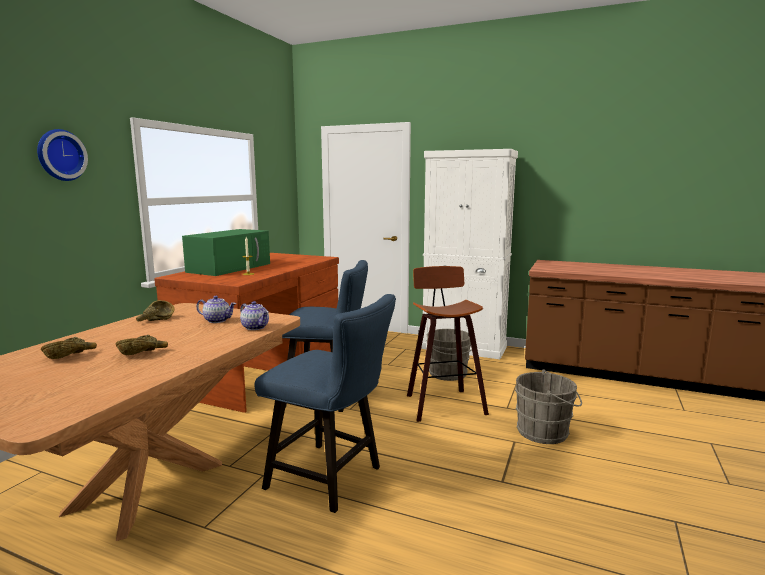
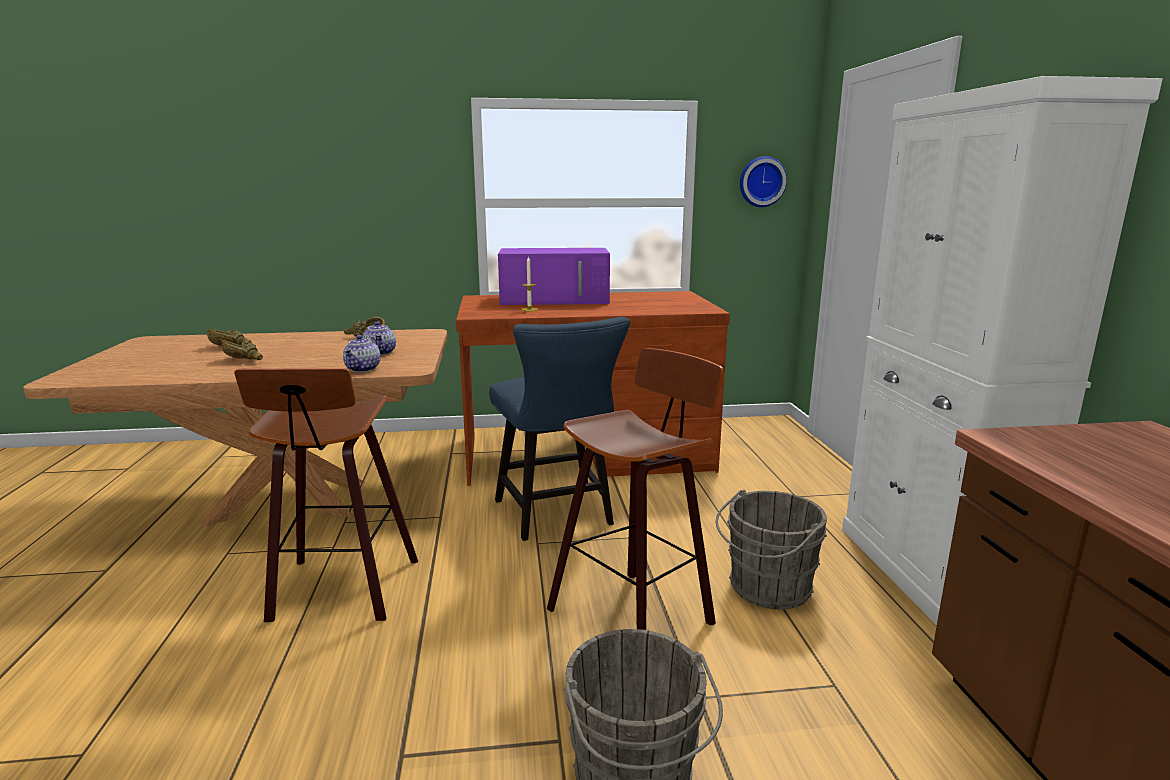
camera: 60 degrees right, 5 degrees up
(60, 155) = (377, 149): wall clock -> wall clock (761, 182)
(230, 267) = (556, 299): green microwave -> purple microwave
(331, 479) = (342, 592): blue chair -> stool

